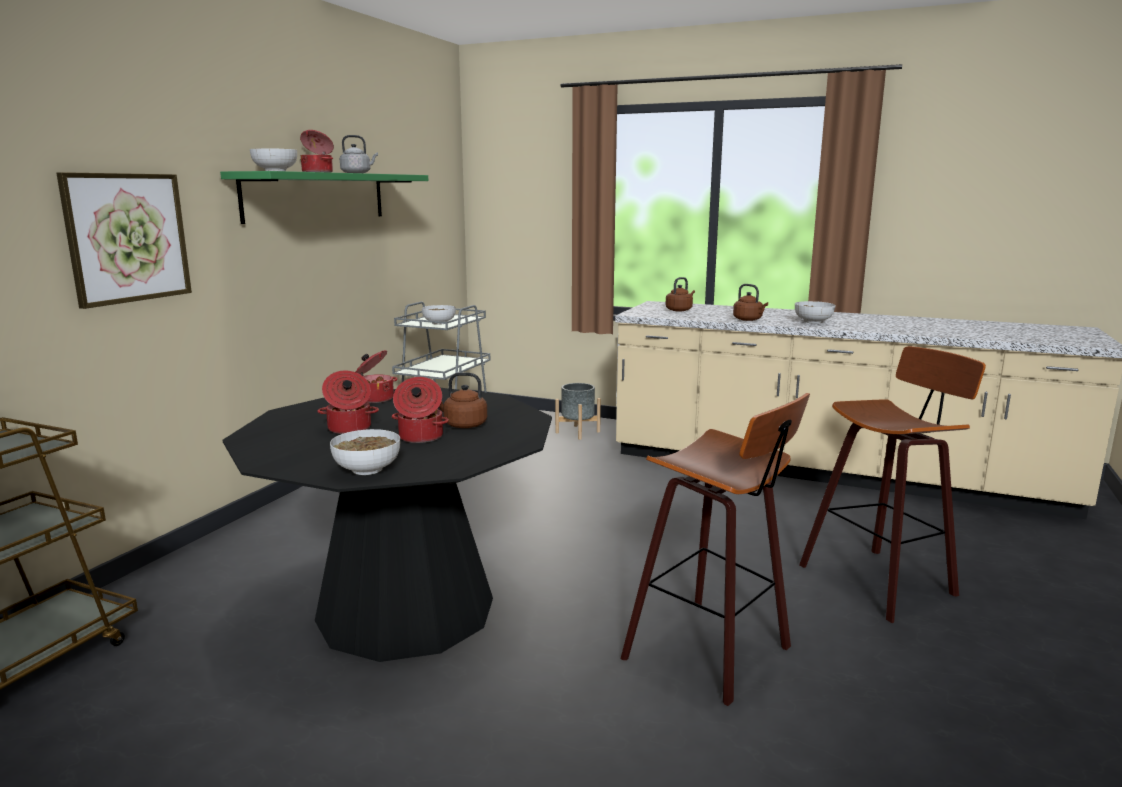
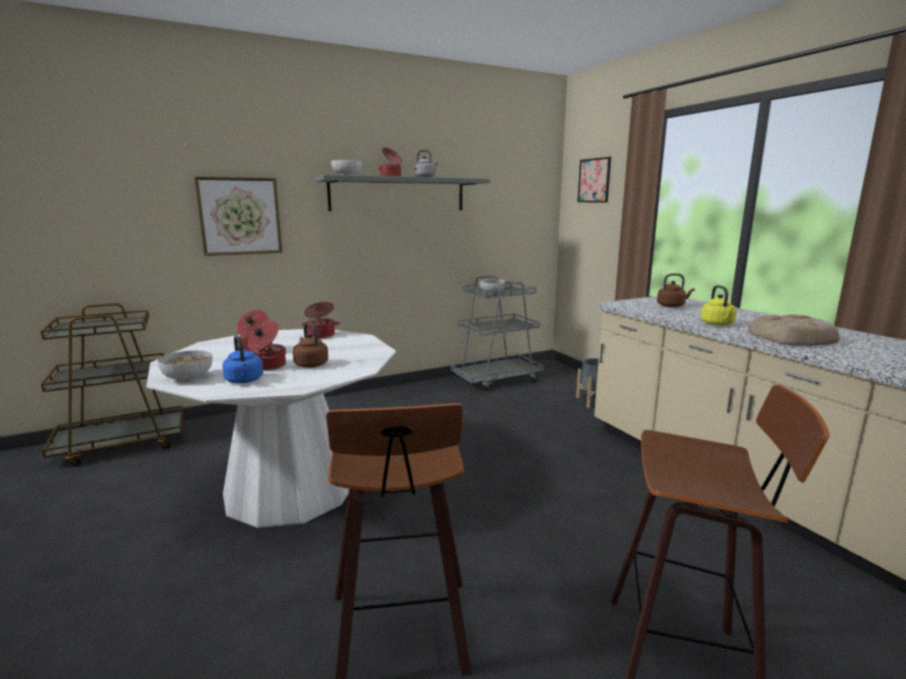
camera: 40 degrees right, 0 degrees up
(317, 196) = (398, 194): green shelf -> grey shelf
(405, 609) = (290, 488): black dining table -> white dining table
(444, 454) = (244, 381): none -> blue kettle
(518, 177) = (594, 180): none -> picture
(749, 319) = (718, 324): brown kettle -> yellow kettle
(813, 322) = (793, 338): bowl -> bread

